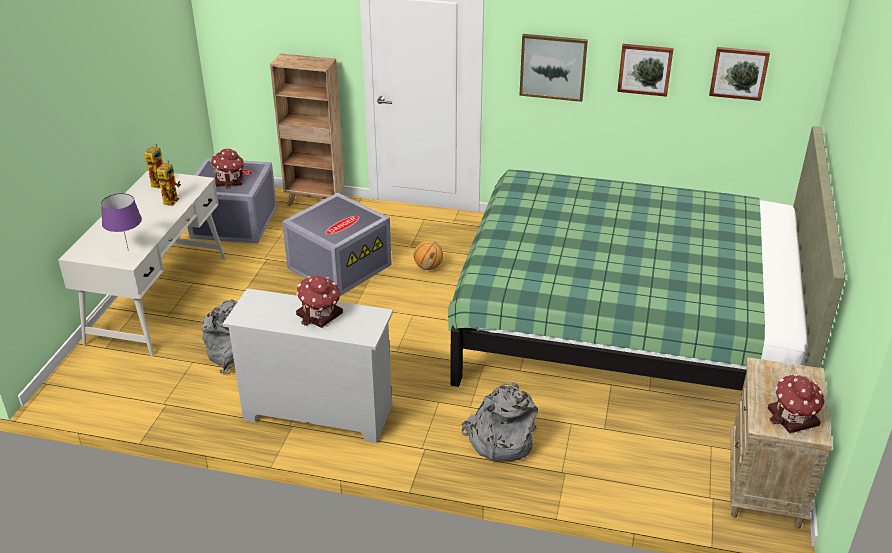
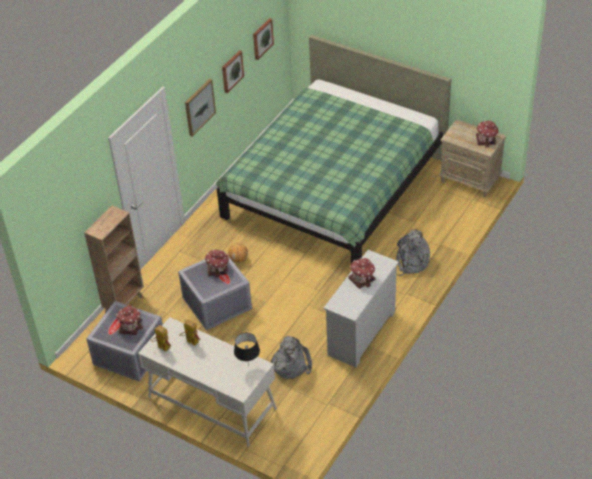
camera: 70 degrees left, 10 degrees up
(128, 251) = (248, 365): purple table lamp -> black table lamp
(351, 220) = (218, 269): none -> toy house

